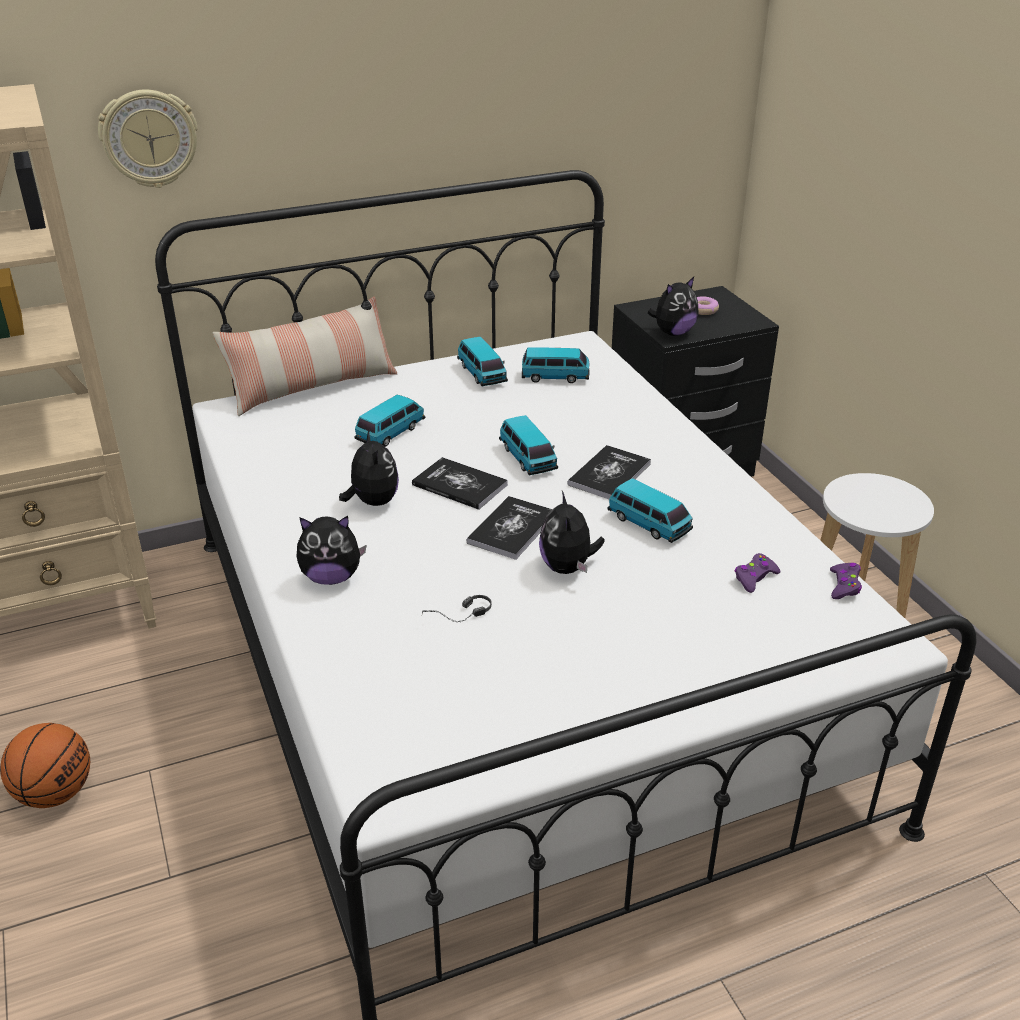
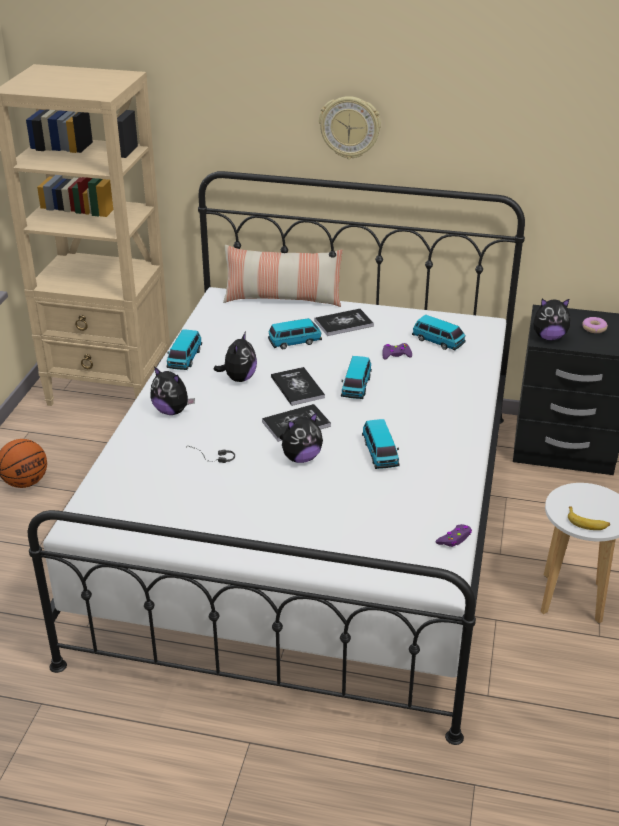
camera: 35 degrees right, 0 degrees up
(149, 138) = (209, 115): wall clock -> wall clock (350, 127)
(482, 374) = (393, 324): toy car -> toy car (184, 359)
(568, 567) = (301, 458): plush toy -> plush toy turned 150 degrees counterclockwise
(609, 474) = (394, 415): book -> book (343, 323)
(754, 578) = (403, 510): purple game controller -> purple game controller (396, 355)
(894, 516) = (587, 523): none -> banana

